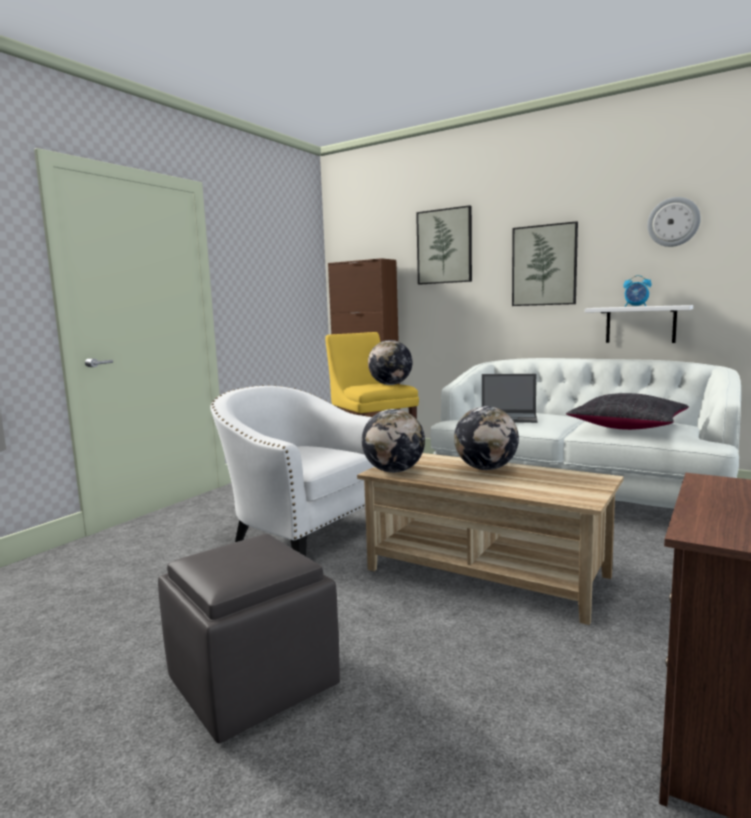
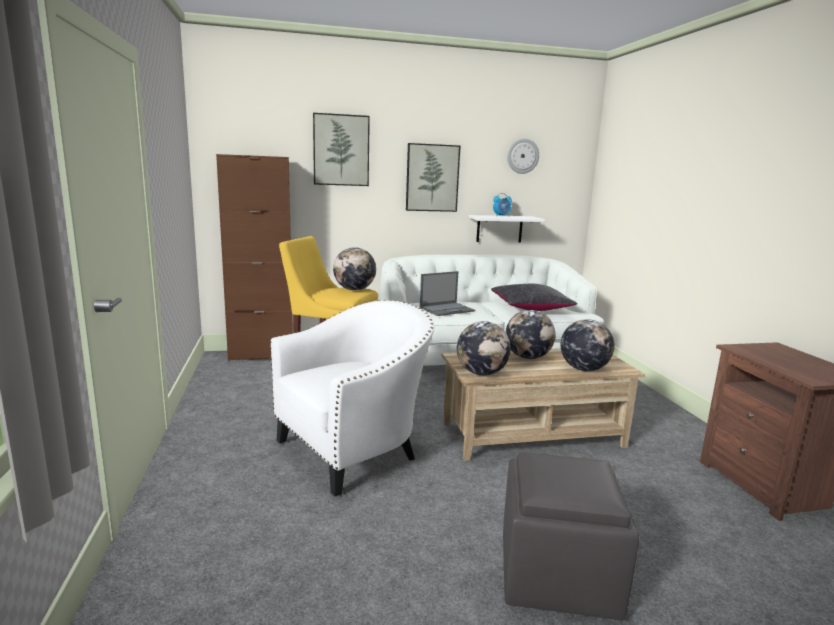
camera: 45 degrees left, 5 degrees up
(299, 533) = (355, 450): white armchair -> white armchair turned 150 degrees clockwise
(522, 490) = (583, 369): none -> globe

